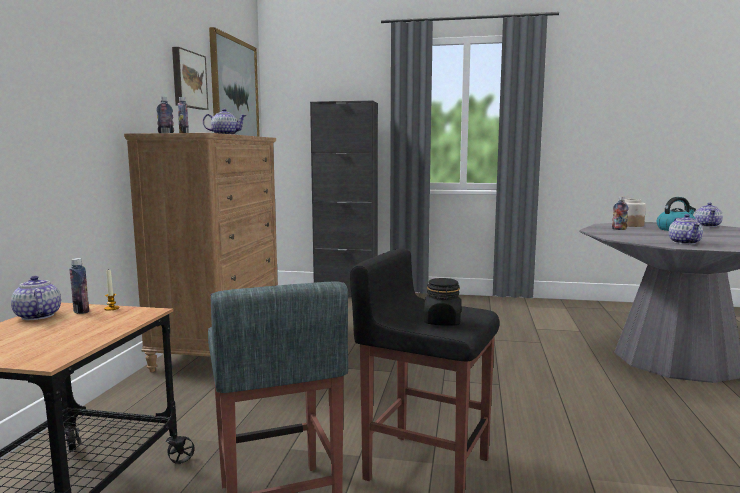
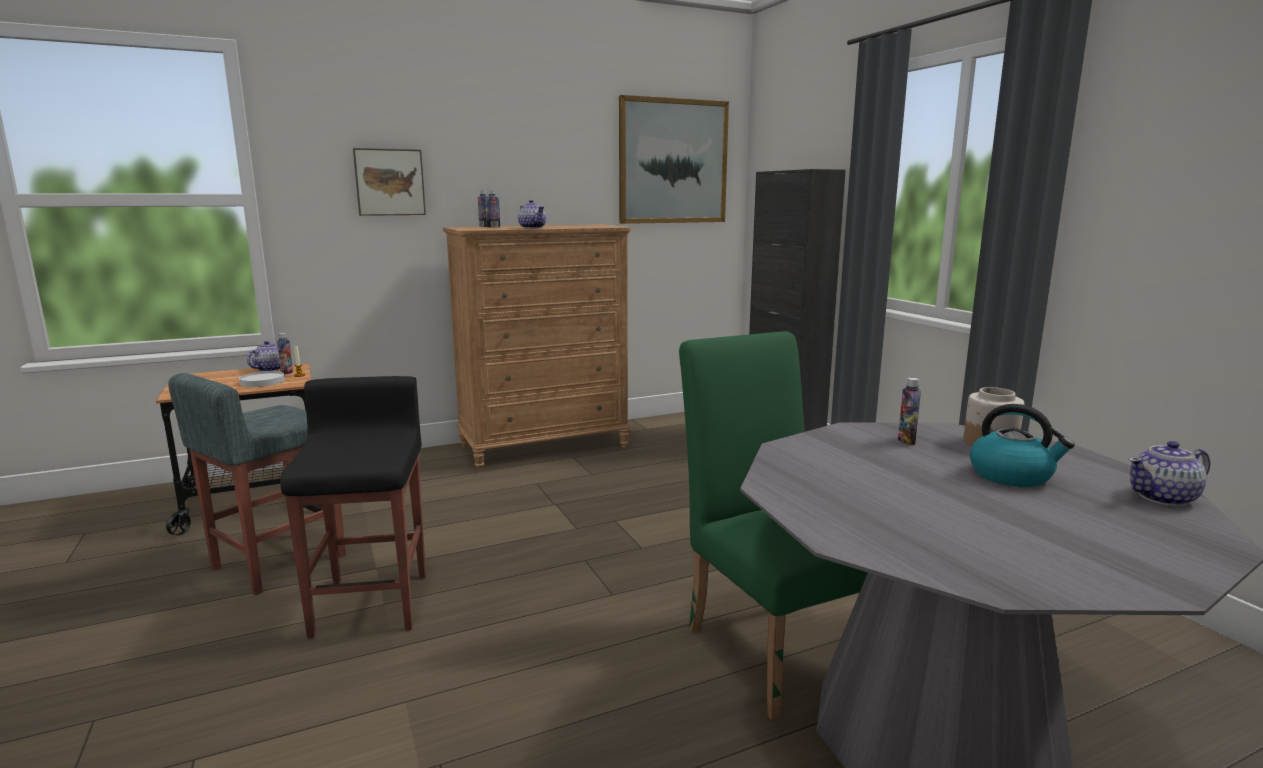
camera: 55 degrees right, 5 degrees up
(98, 322) = (263, 382): none -> white plate
(188, 80) = (568, 162): picture -> picture (389, 182)
(442, 322) = (332, 456): black jar -> none
(588, 364) = (771, 645): none -> green chair
(684, 242) = (828, 489): teapot -> none

